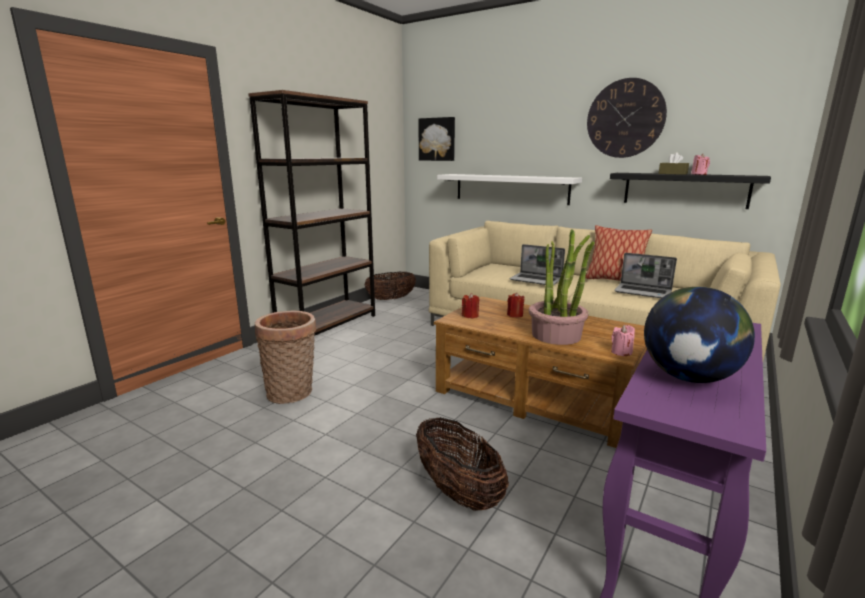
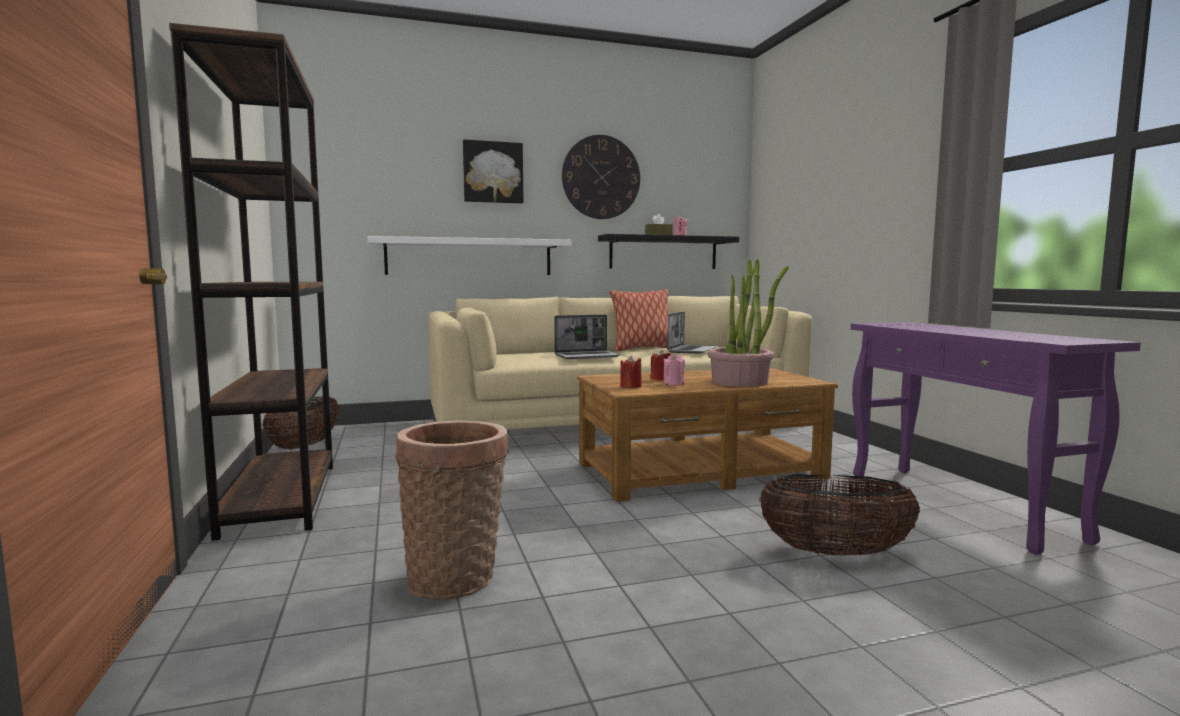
camera: 50 degrees left, 10 degrees down
(437, 139) = (340, 186): picture -> picture (493, 172)
(621, 352) = (807, 380): pink candle -> pink candle (673, 384)
(643, 292) = (692, 350): laptop -> laptop turned 45 degrees counterclockwise
(689, 378) = (1010, 335): globe -> none

